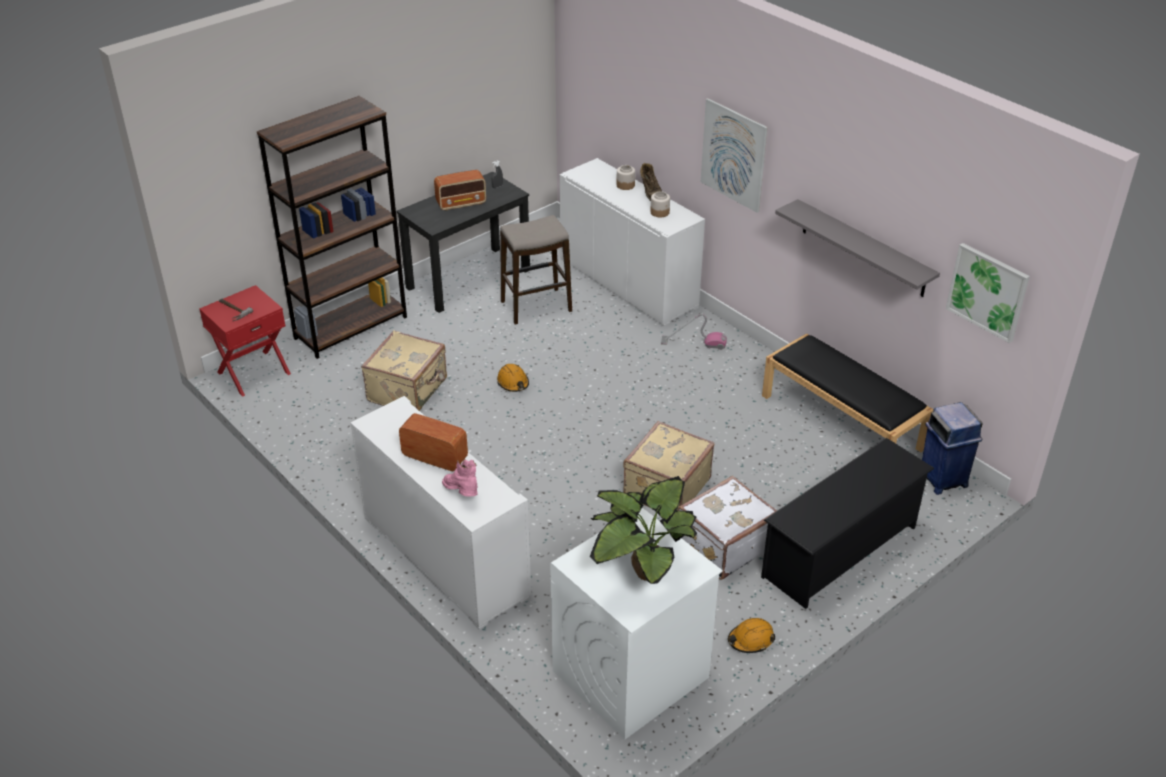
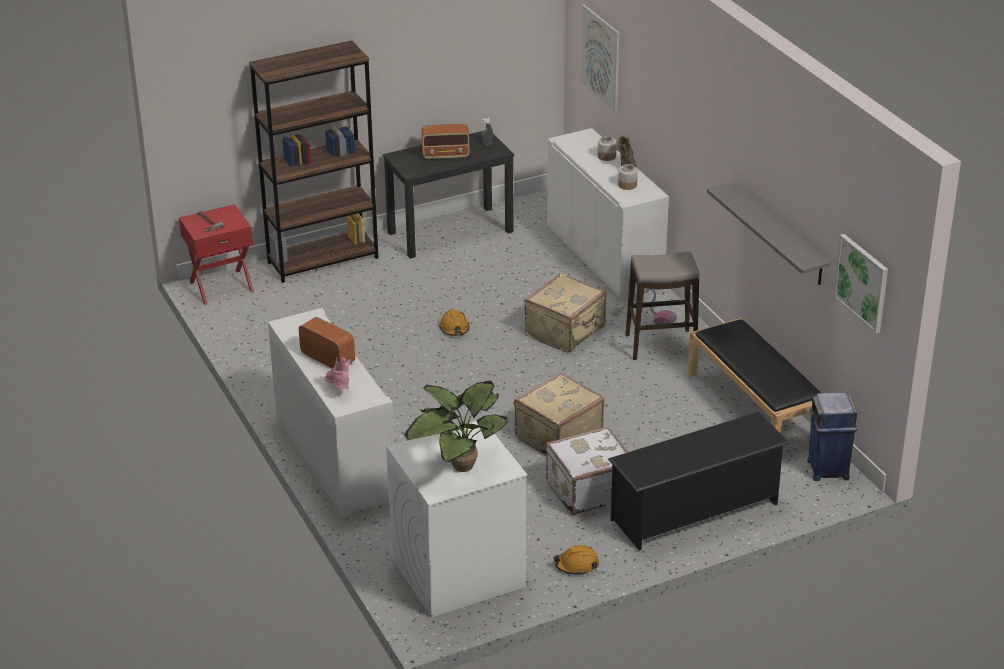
camera: 15 degrees right, 5 degrees down
(409, 390) = (355, 321): beige suitcase -> beige suitcase (566, 332)
(536, 307) = (505, 265): stool -> stool (661, 345)
(733, 155) = (690, 135): picture -> picture (600, 57)

